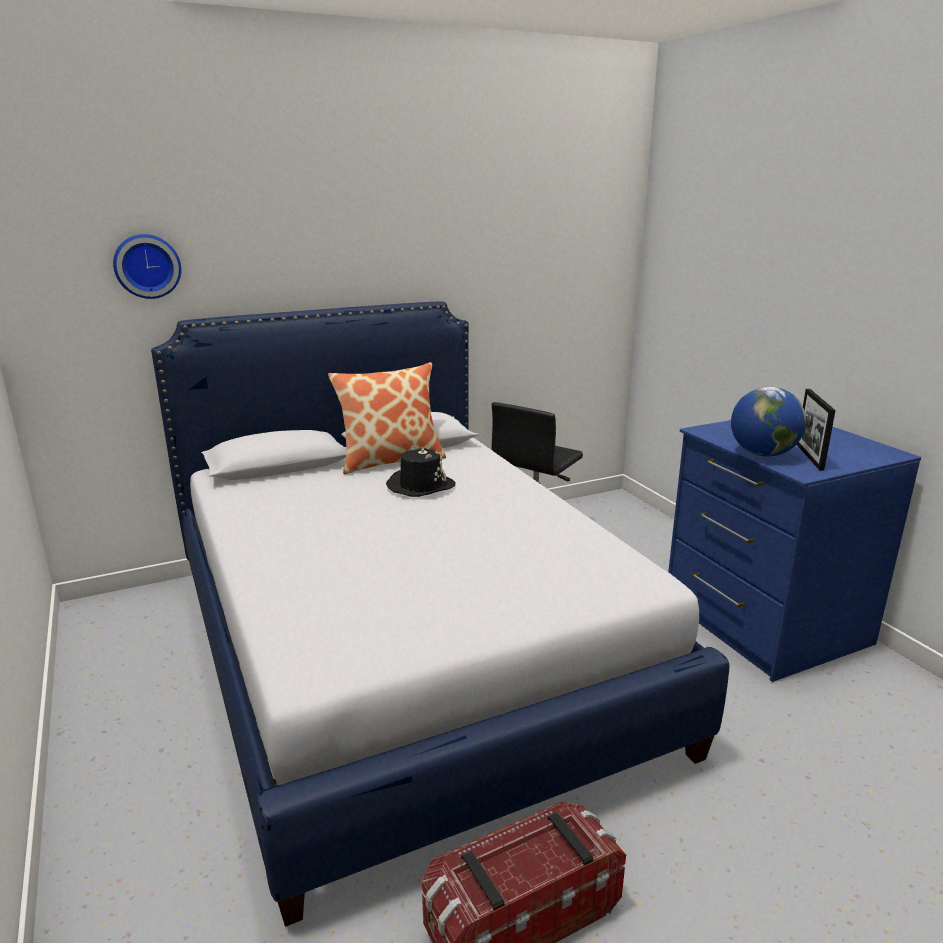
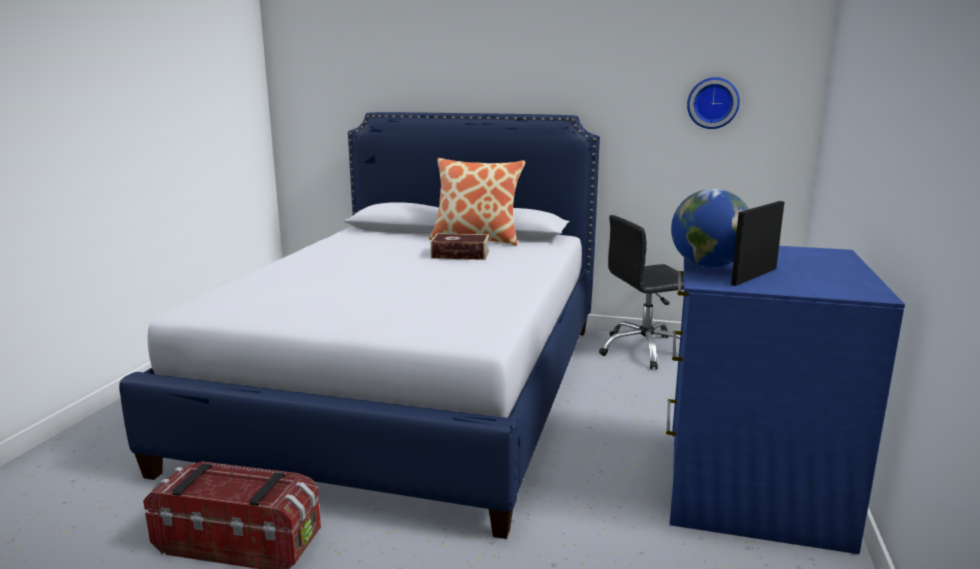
camera: 40 degrees right, 5 degrees down
(147, 266) = (356, 72): wall clock -> wall clock (712, 103)
(420, 486) = (460, 254): black hat -> book

